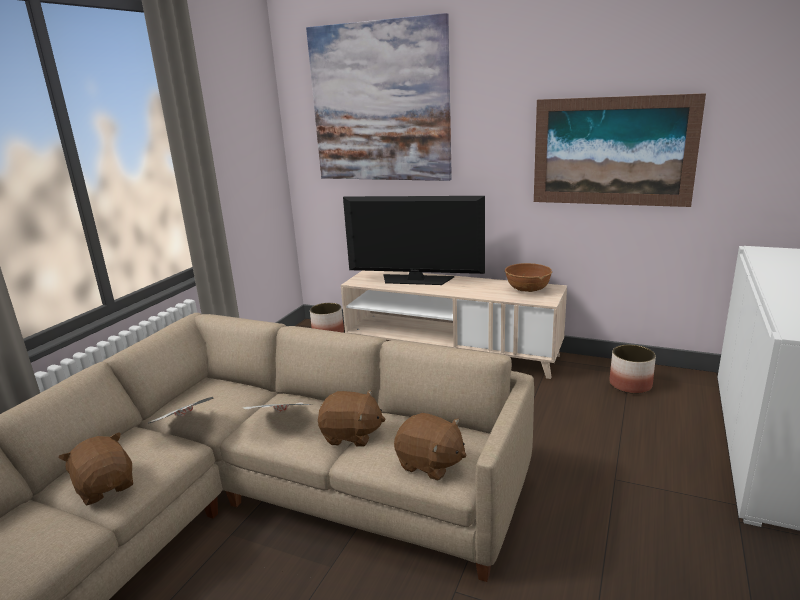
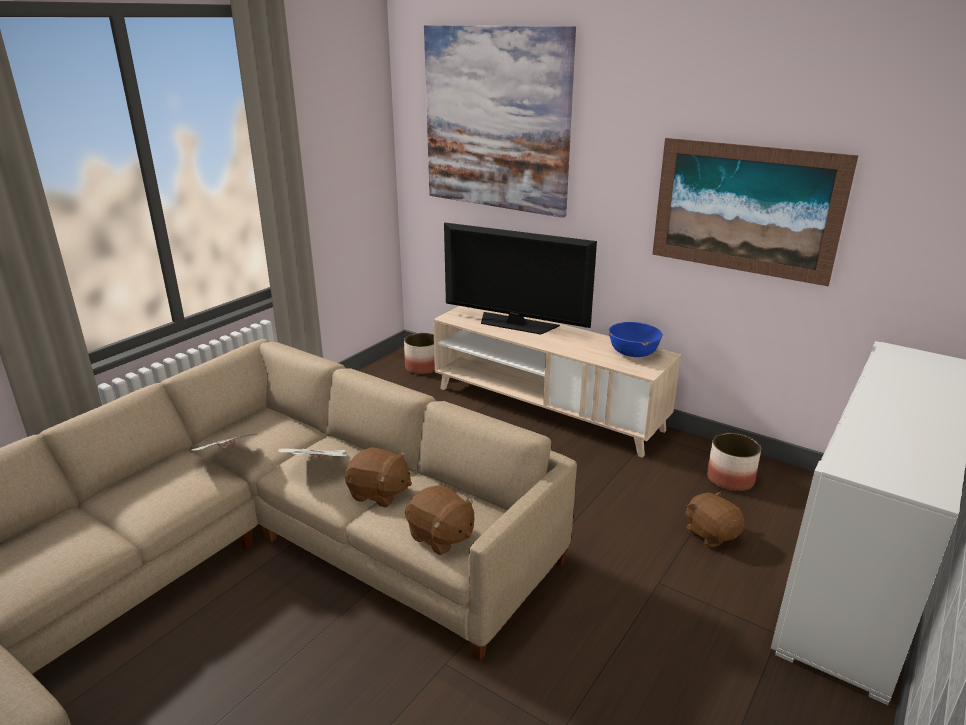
camera: 10 degrees right, 5 degrees up
(106, 487) = (141, 506): brown plush toy -> brown plush toy (711, 534)
(527, 289) = (633, 353): brown bowl -> blue bowl

